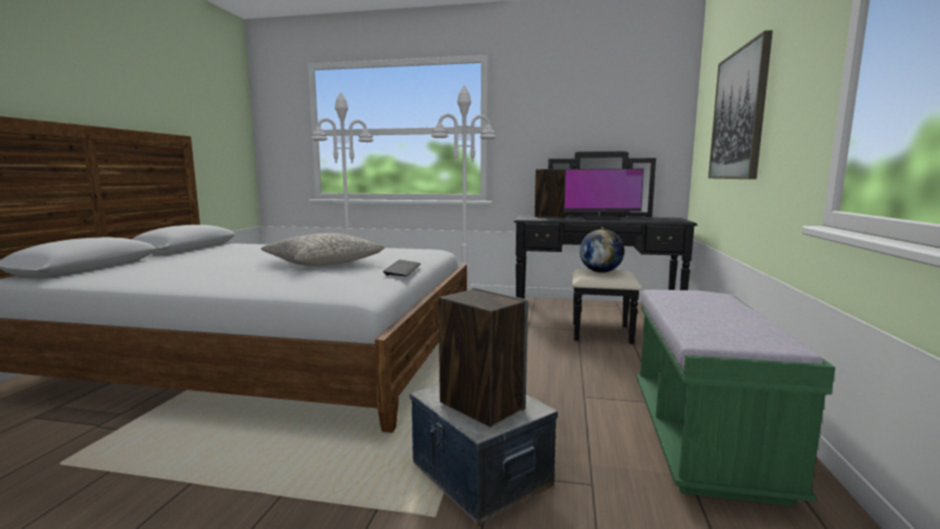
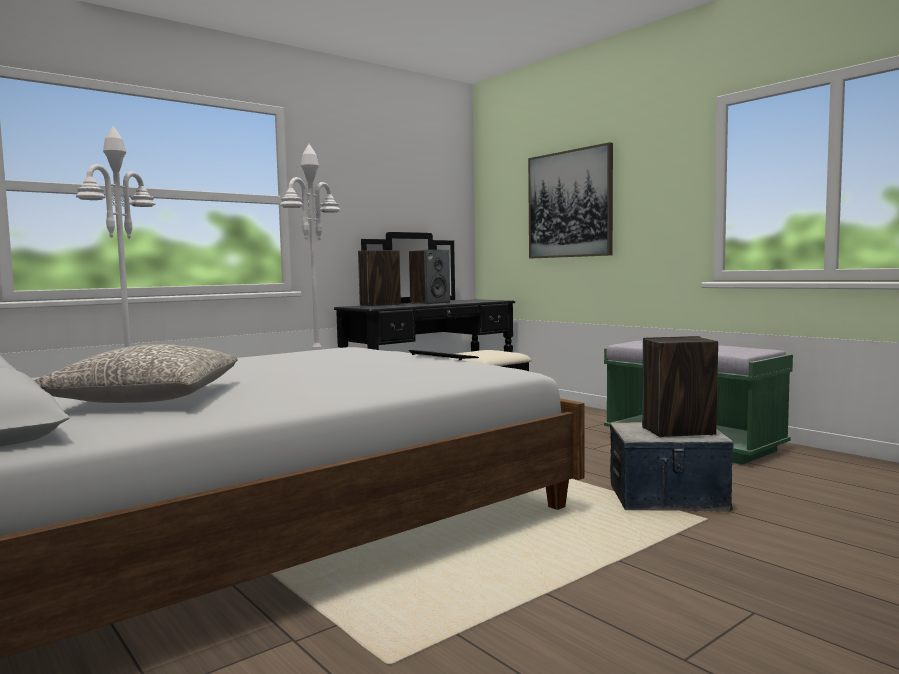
camera: 50 degrees left, 5 degrees down
(324, 263) = (332, 367): grey pillow -> grey pillow (146, 399)
(600, 272) = (485, 352): globe -> none
(601, 218) = (430, 303): monitor -> speaker

